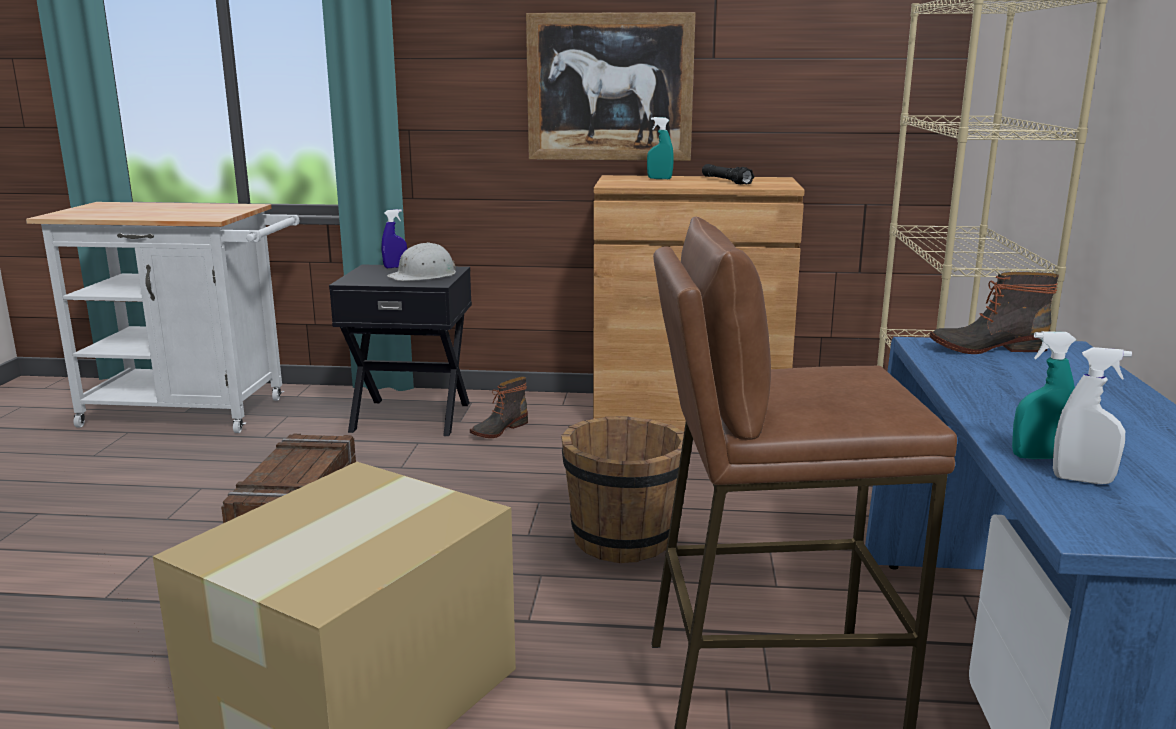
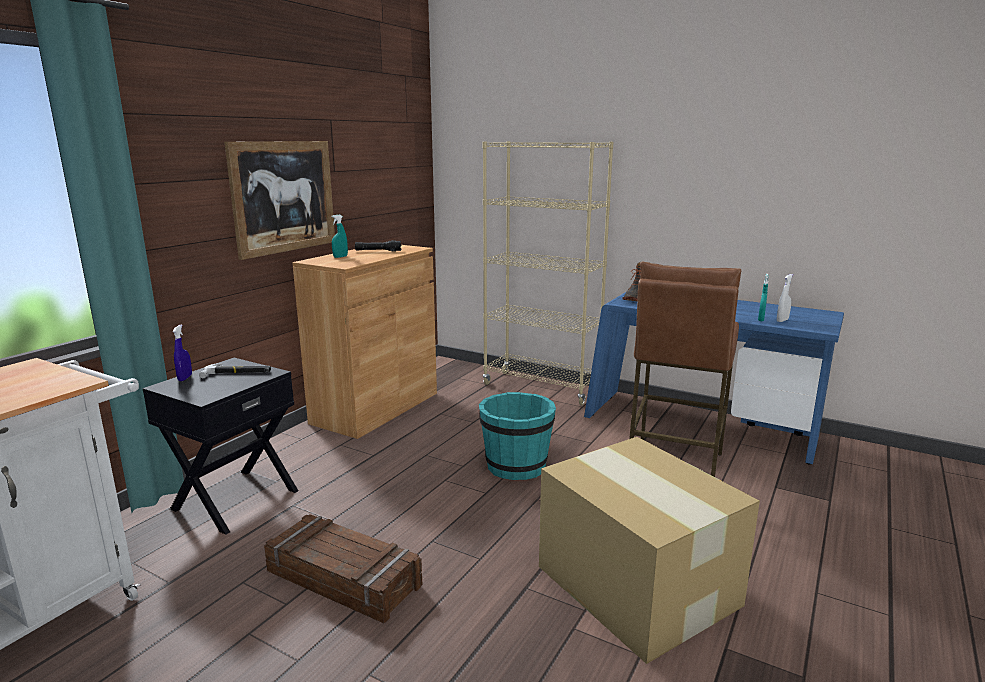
camera: 65 degrees left, 0 degrees up
(424, 275) = (237, 373): white hard hat -> hammer
(498, 429) = (313, 470): boot -> none
(623, 539) = (516, 466): brown bucket -> turquoise bucket

